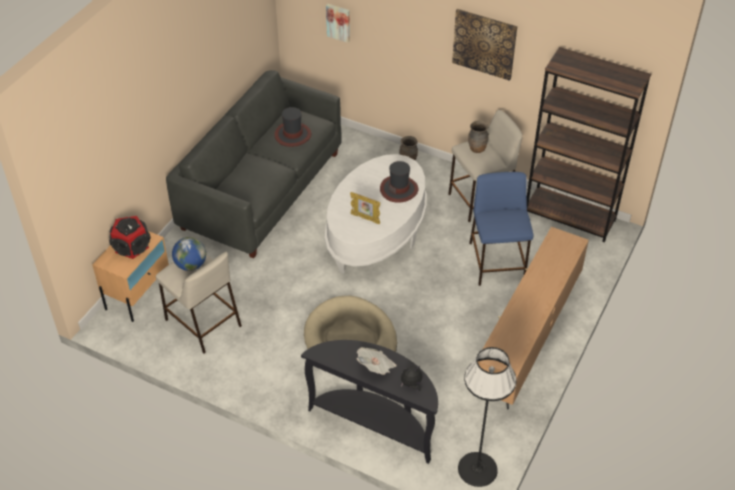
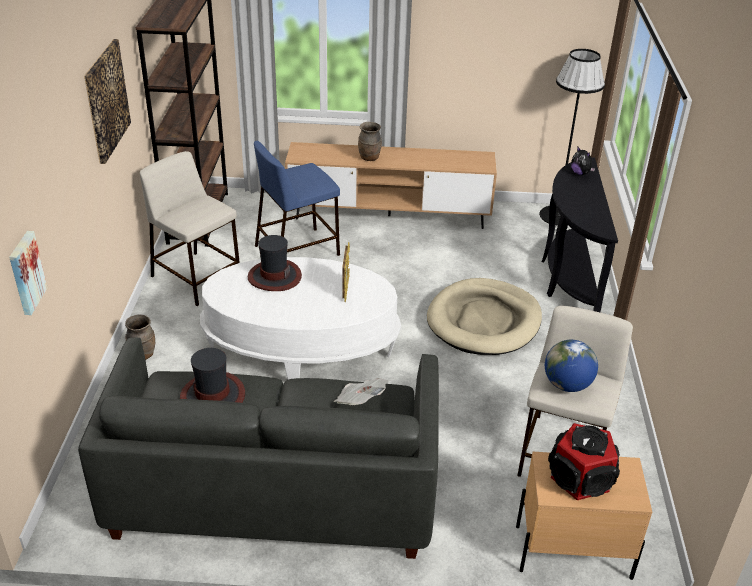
camera: 115 degrees left, 10 degrees down
(376, 367) = (582, 194): newspaper -> newspaper (360, 401)
(477, 149) = (187, 213): brown vase -> brown vase (369, 158)

